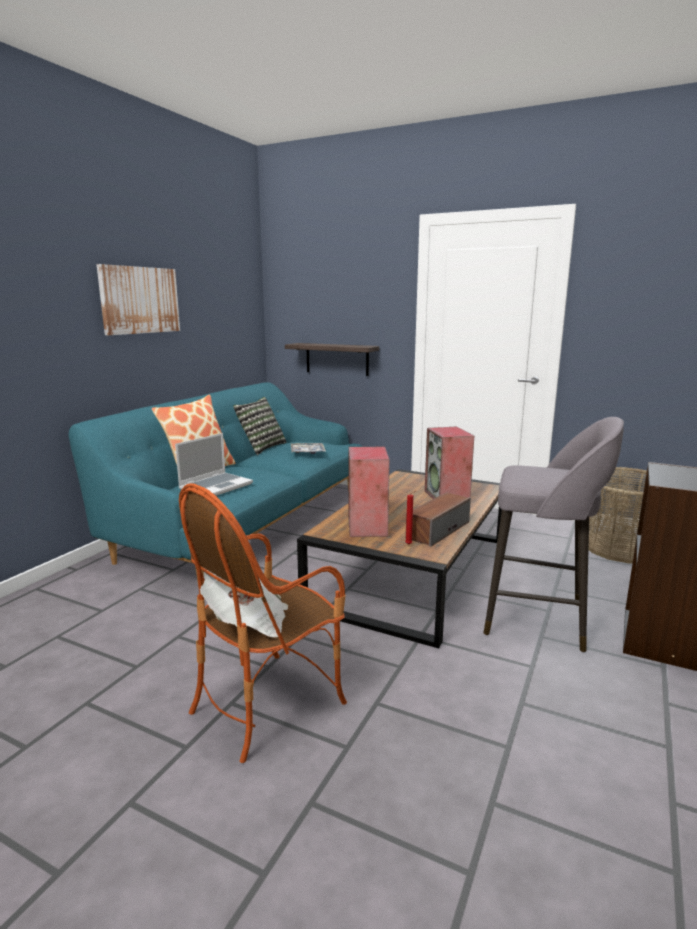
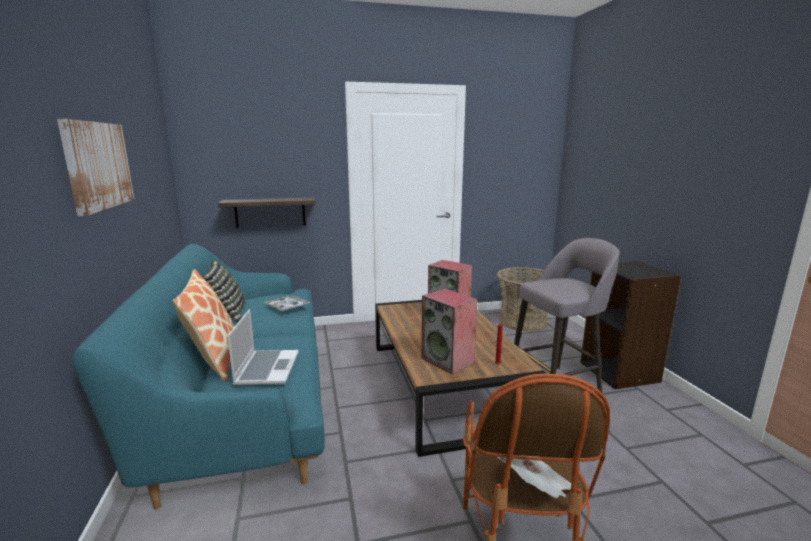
camera: 40 degrees left, 0 degrees up
(437, 530) = (492, 346): speaker -> none

